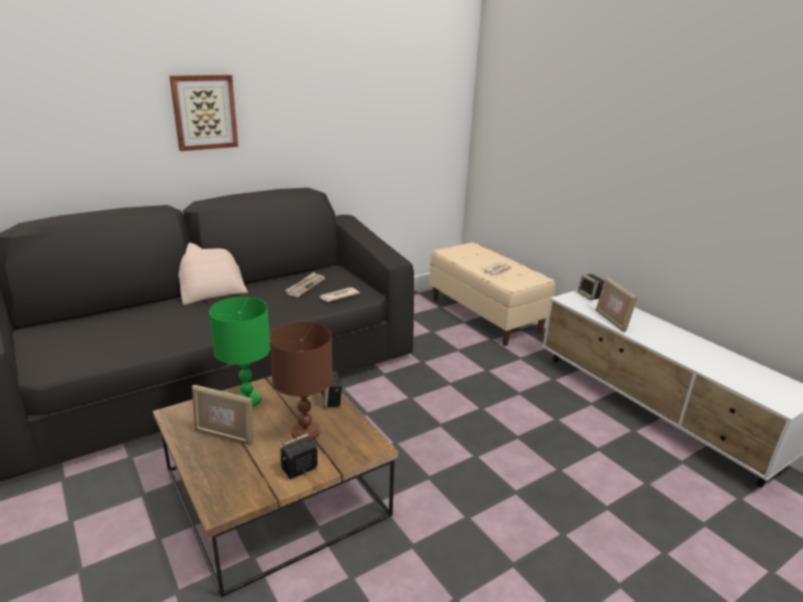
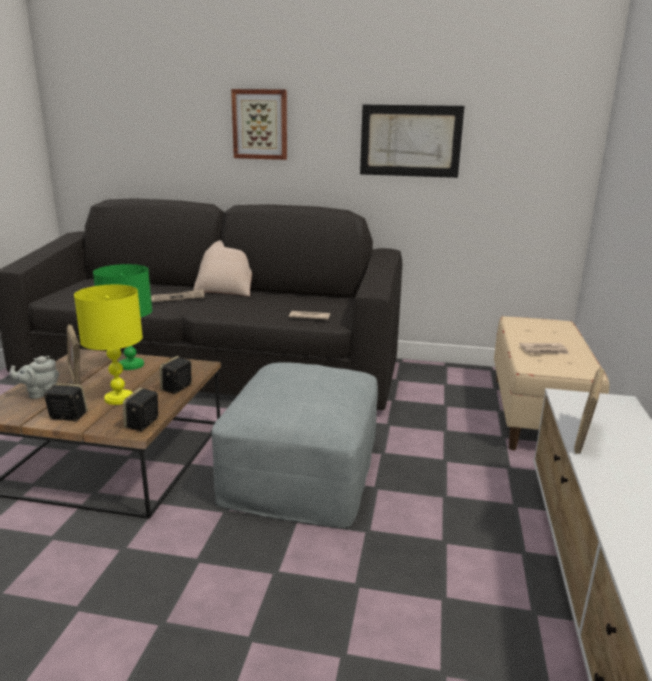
camera: 45 degrees right, 5 degrees down
(227, 467) = (40, 394): none -> grey teapot
(305, 286) = (300, 304): newspaper -> newspaper (178, 297)
(305, 432) = (118, 398): brown table lamp -> yellow table lamp
(346, 117) = (410, 141): none -> picture
(424, 421) = (301, 469): none -> grey ottoman
(590, 296) = (611, 405): speaker -> speaker (142, 424)

